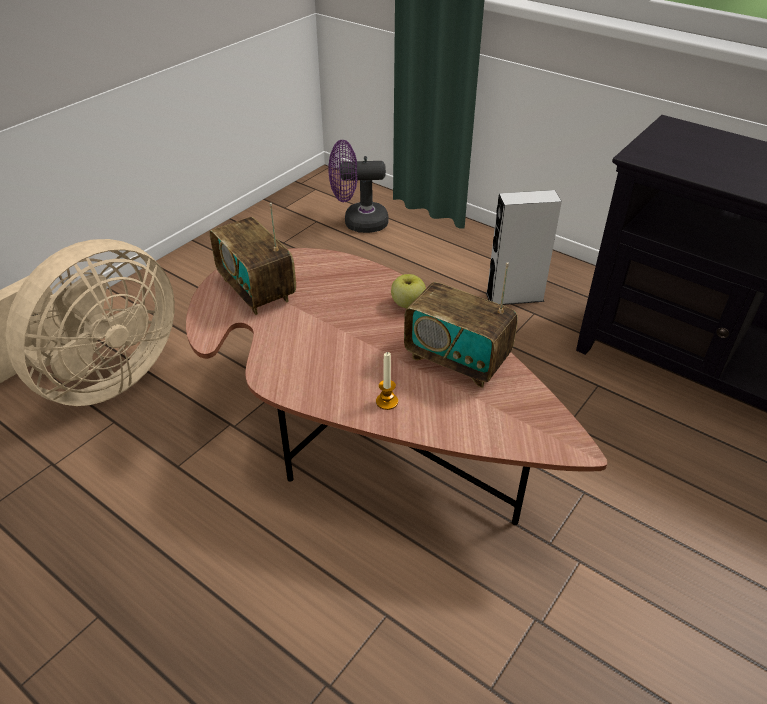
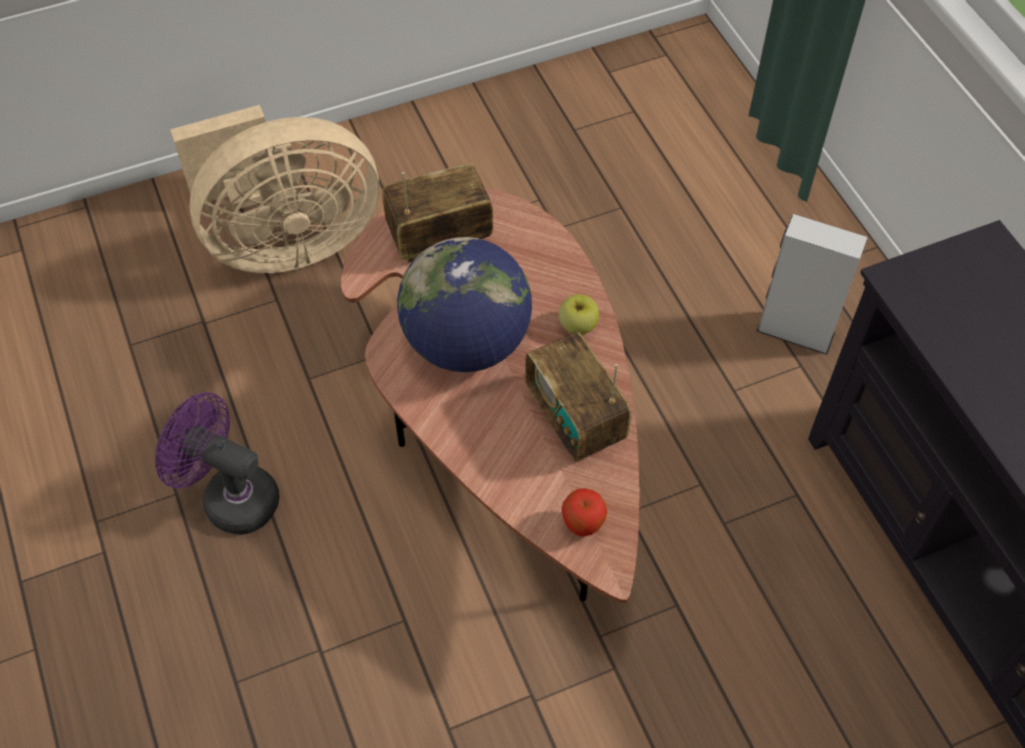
camera: 30 degrees right, 15 degrees up
(257, 290) = (440, 238): radio -> radio turned 75 degrees clockwise
(331, 346) = (466, 343): none -> globe
(358, 222) = (683, 134): purple fan -> purple fan (230, 497)
(387, 402) = (475, 433): candle -> none
(527, 427) = (582, 525): none -> apple

